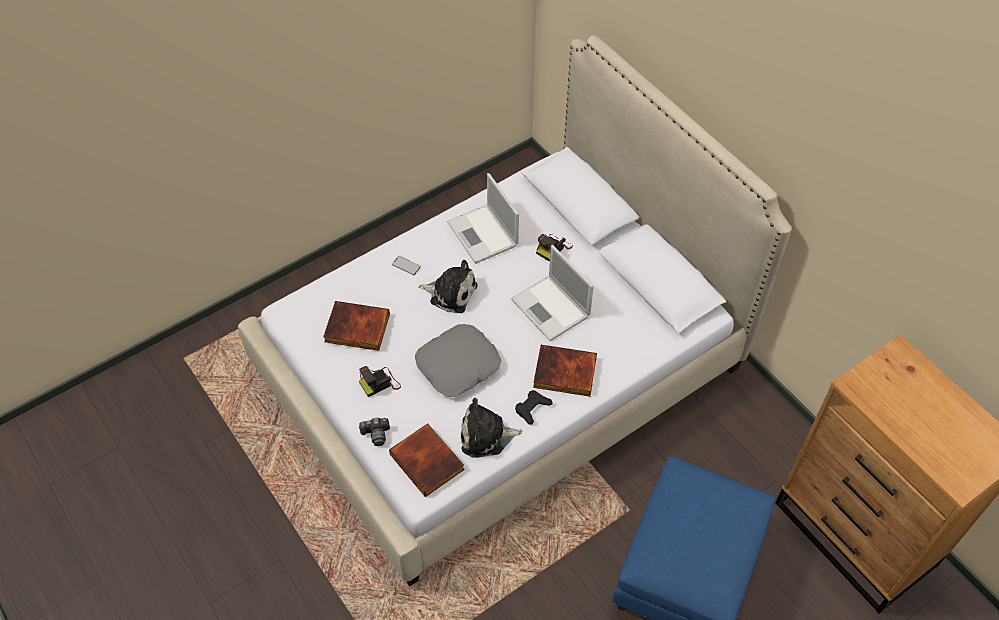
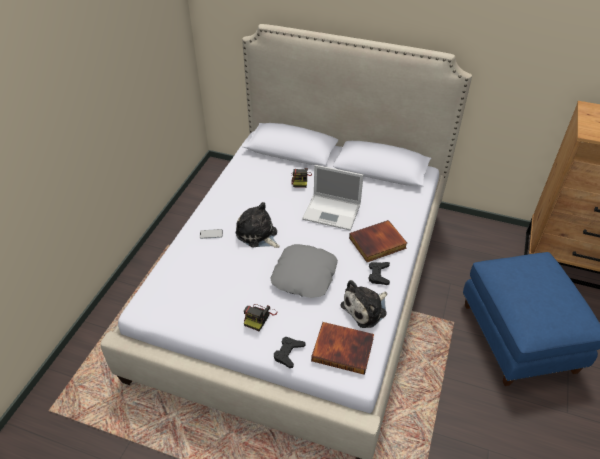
camera: 35 degrees left, 10 degrees down
(356, 329) = (210, 290): book -> none
(376, 434) = (288, 353): camera -> black game controller
(451, 293) = (258, 235): plush toy -> plush toy turned 120 degrees counterclockwise
(483, 235) = (248, 192): laptop -> none

